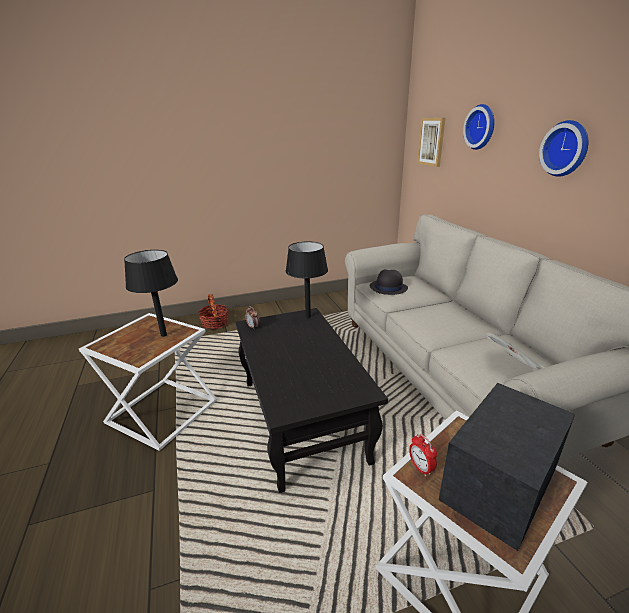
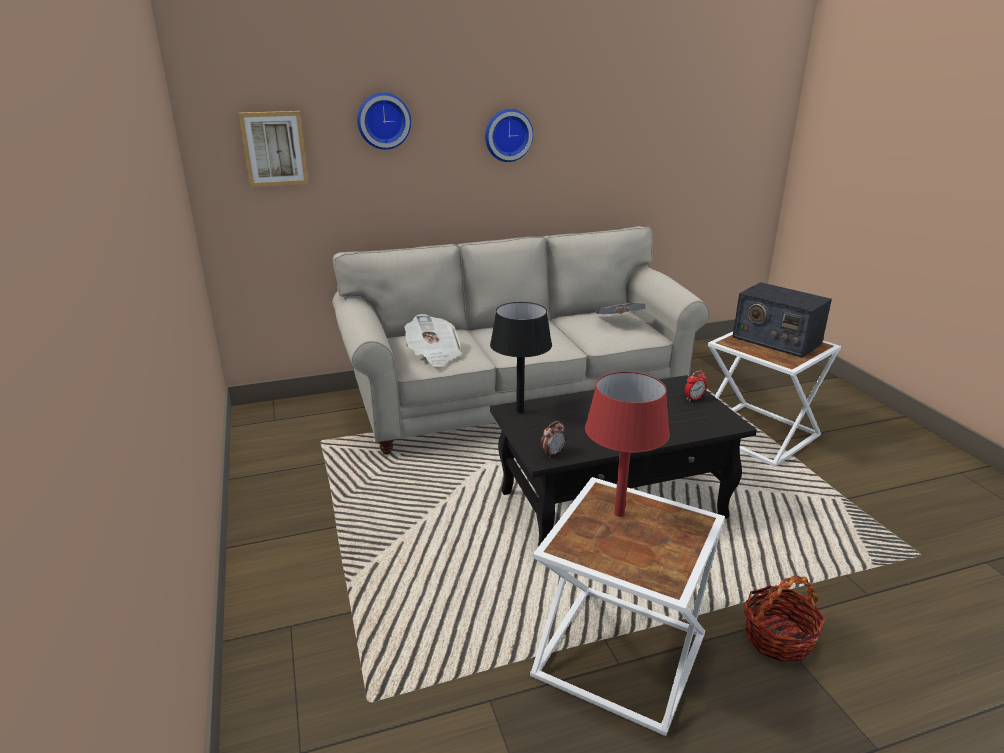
camera: 90 degrees left, 0 degrees up
(164, 335) = (619, 513): black table lamp -> red table lamp
(215, 323) = (299, 639): basket -> basket (778, 638)
(388, 288) = (433, 355): black hat -> newspaper
(421, 468) = (779, 360): alarm clock -> alarm clock (694, 399)

